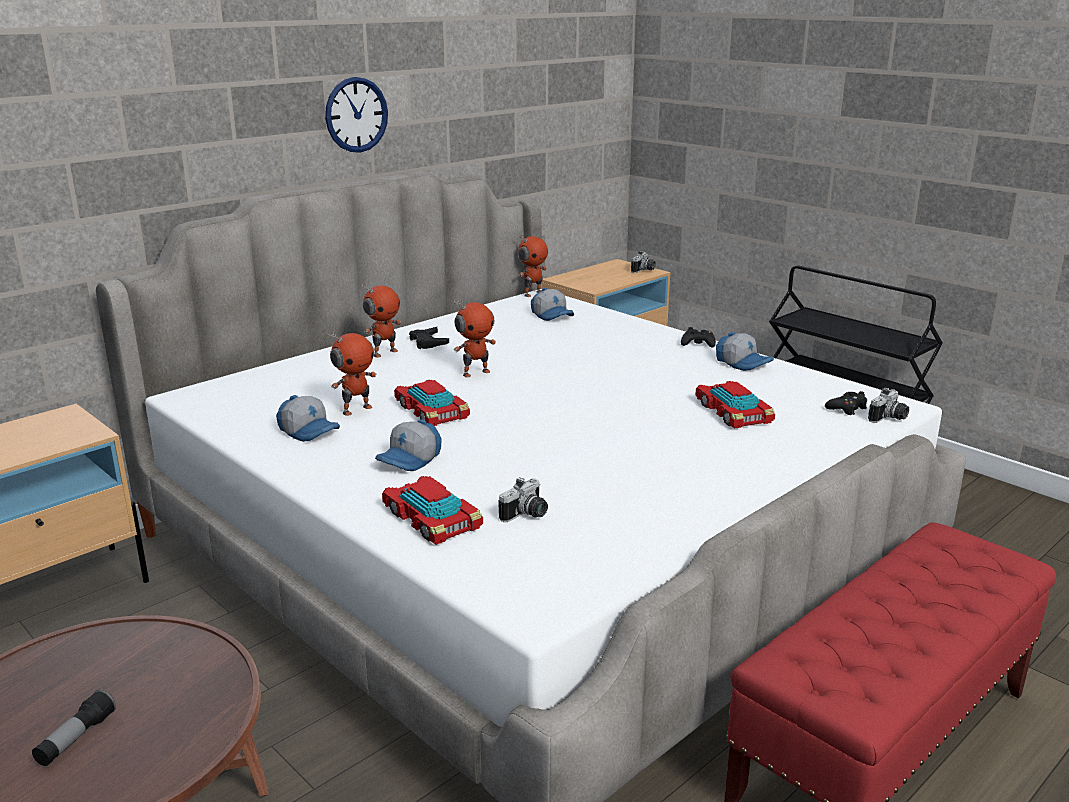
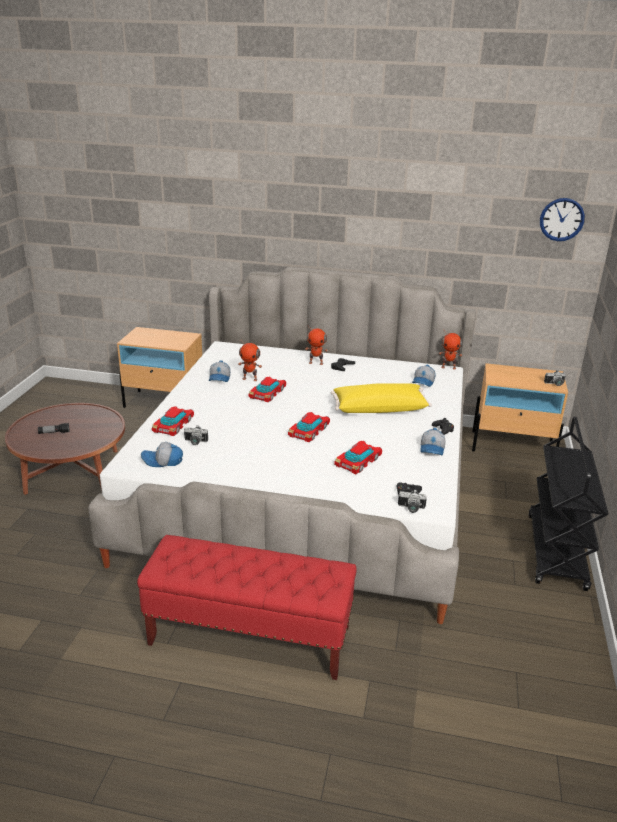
camera: 55 degrees right, 5 degrees up
(356, 115) = (362, 238): wall clock -> wall clock (561, 219)
(410, 460) = (217, 405): cap -> cap (162, 461)
(475, 373) = (321, 388): toy robot -> none
(592, 358) = (379, 408): none -> yellow pillow
(603, 417) = (309, 431): none -> toy car

